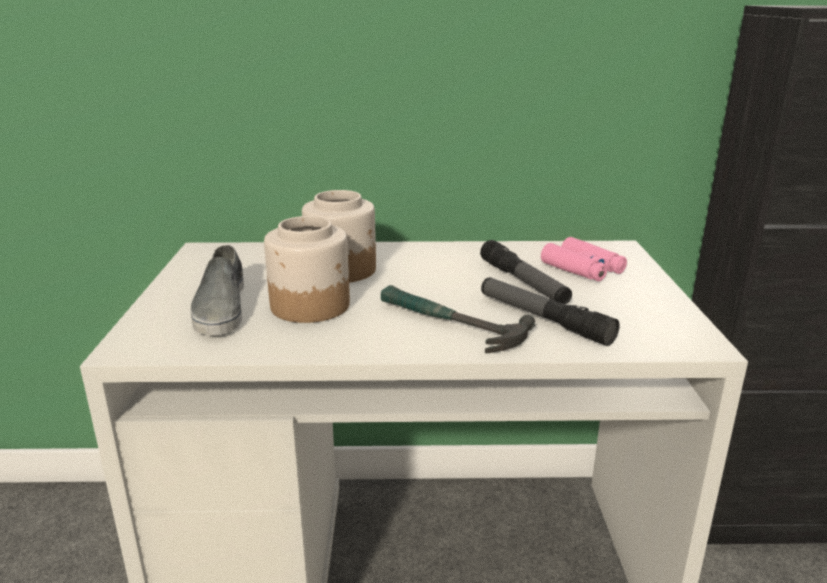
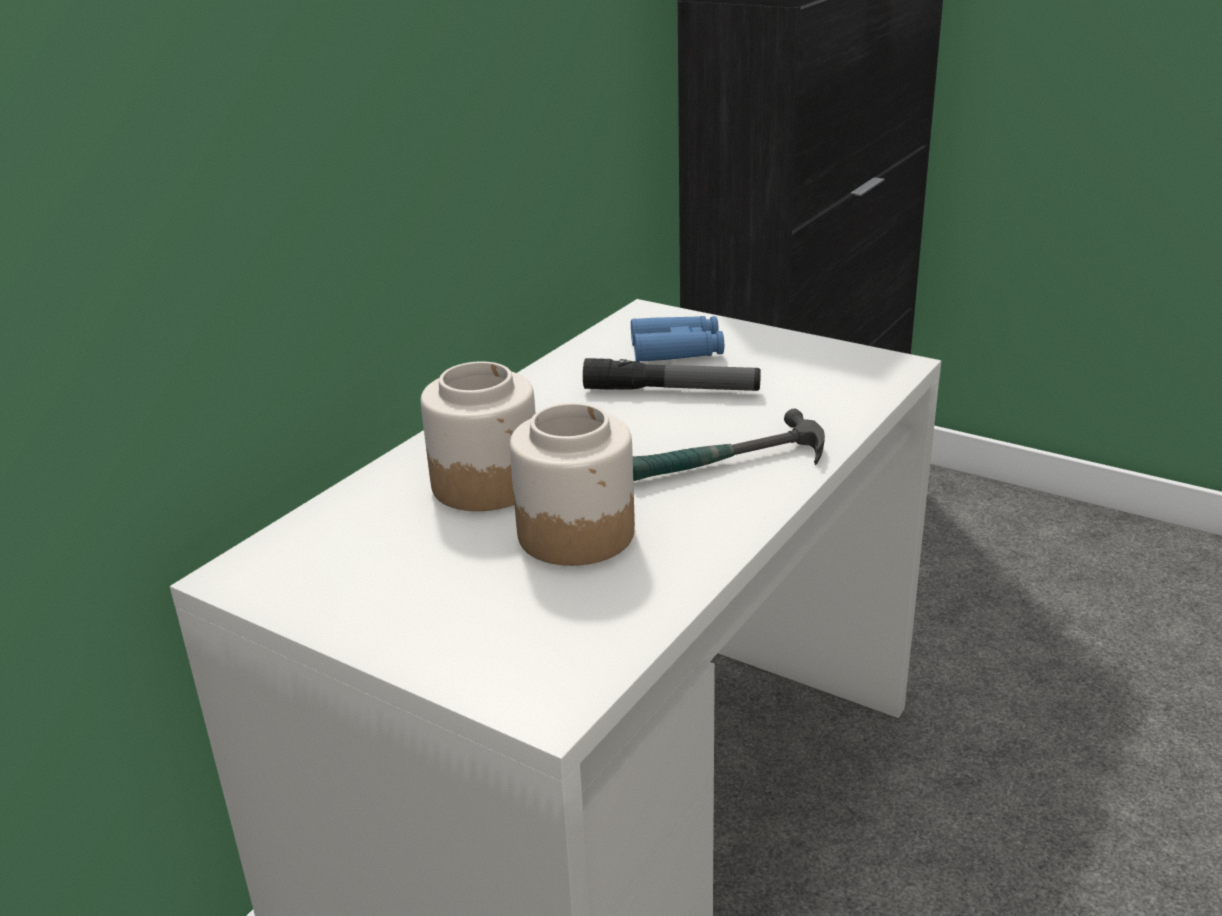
camera: 55 degrees left, 5 degrees up
(221, 307) = (498, 602): grey shoe -> none
(543, 319) = (772, 411): flashlight -> none
(583, 269) = (677, 350): pink binoculars -> blue binoculars

